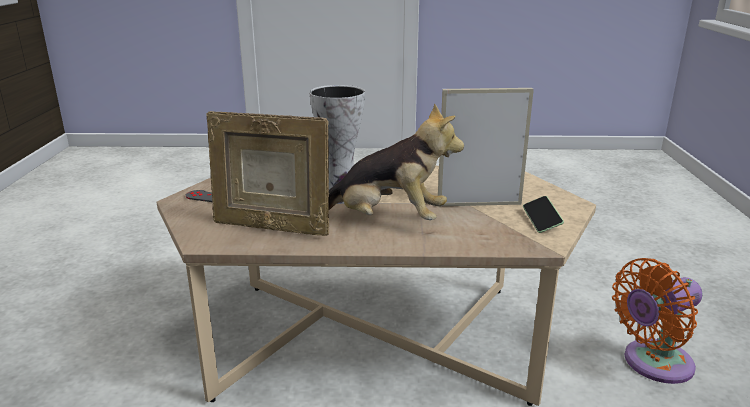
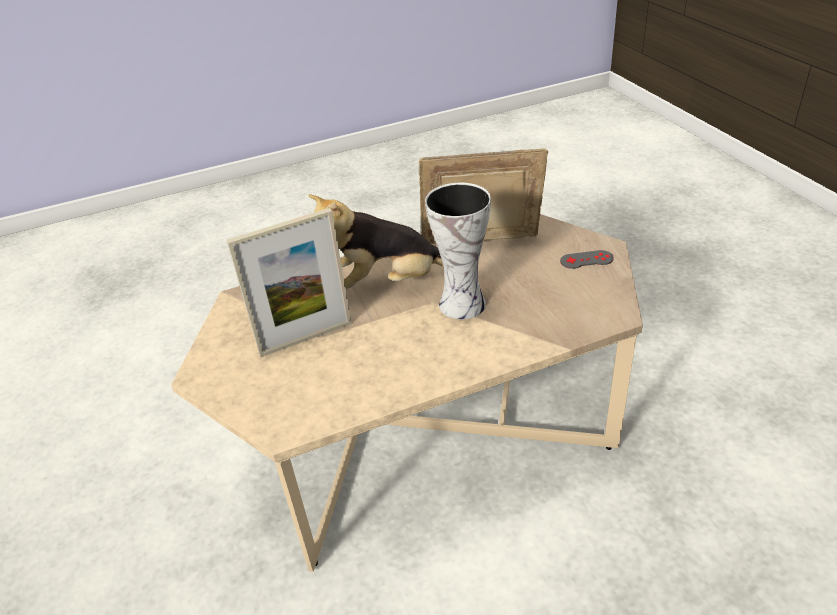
camera: 160 degrees right, 15 degrees up
(541, 221) = (237, 330): phone -> none
(652, 364) = (141, 502): orange fan -> none

